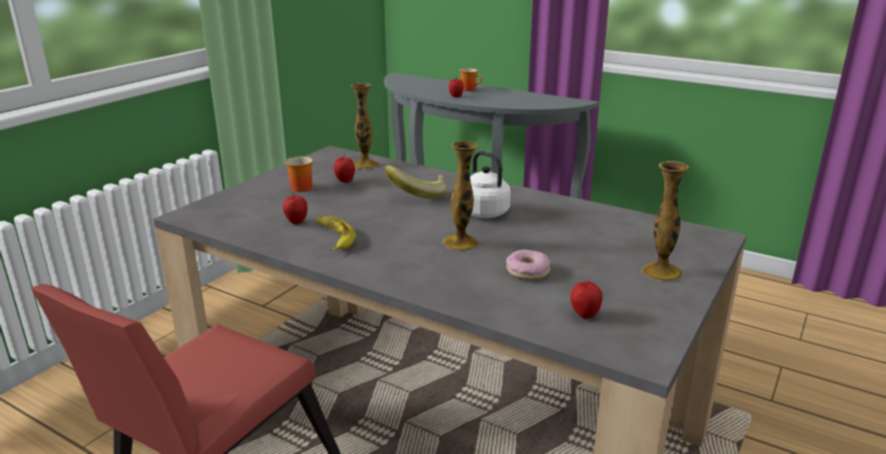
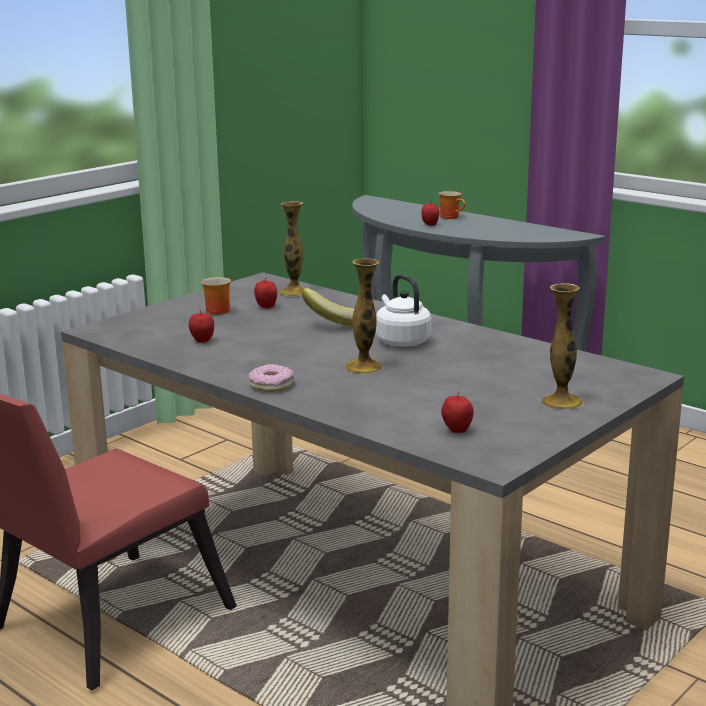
camera: 10 degrees right, 5 degrees down
(334, 237) = (236, 355): banana -> none
(528, 271) = (420, 394): donut -> donut (271, 385)

